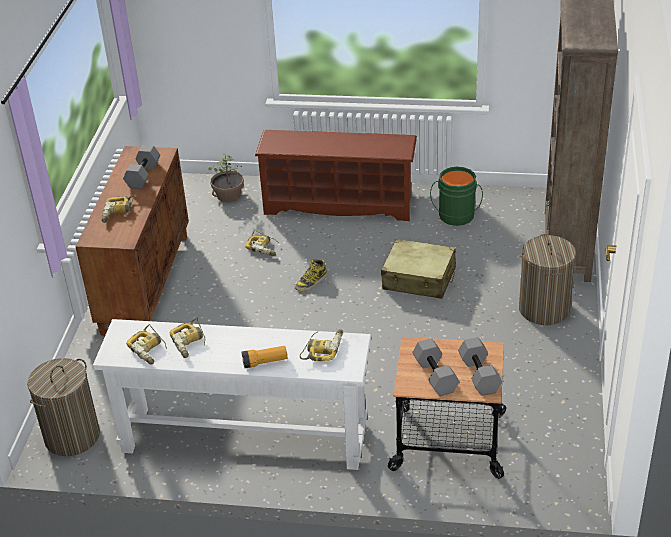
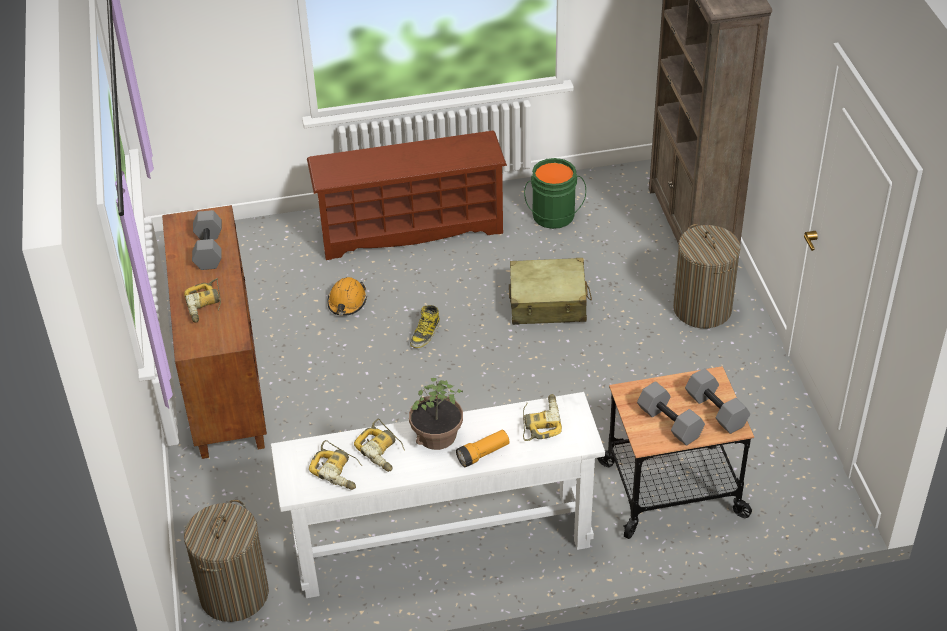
camera: 20 degrees left, 5 degrees up
(228, 195) = (269, 244): potted plant -> potted plant (436, 435)
(264, 247) = (347, 302): power drill -> orange hard hat

